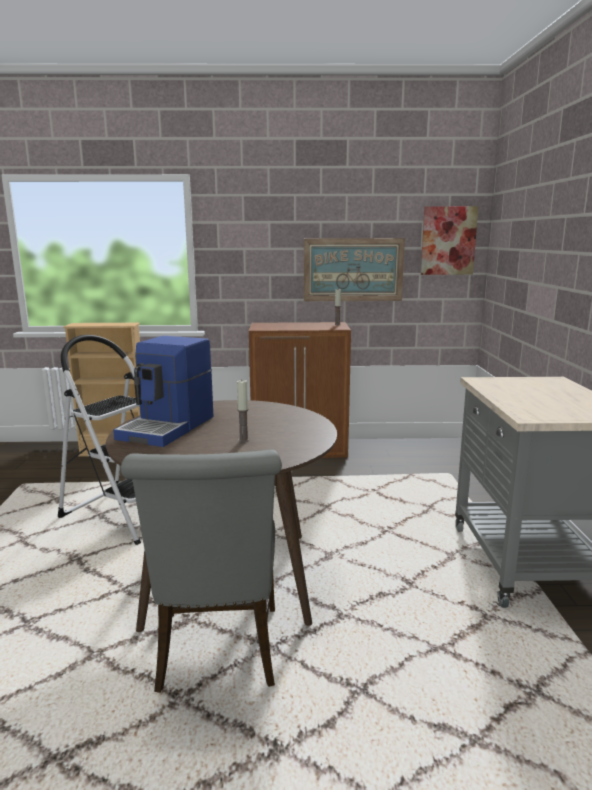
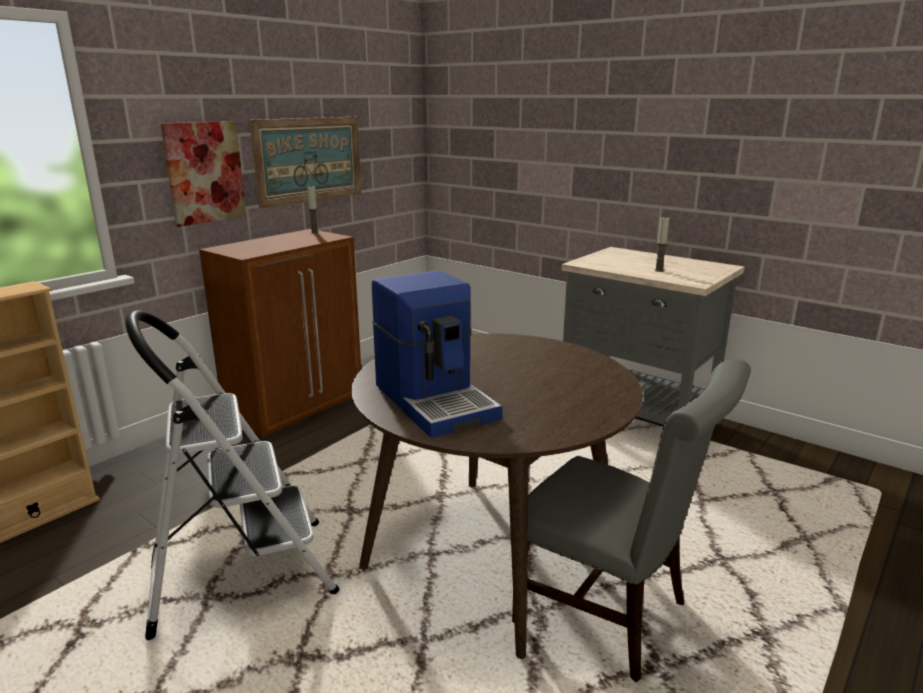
camera: 50 degrees left, 5 degrees up
(243, 440) = (539, 380): candle -> candle (659, 270)
(448, 241) = (393, 119): picture -> picture (204, 172)

